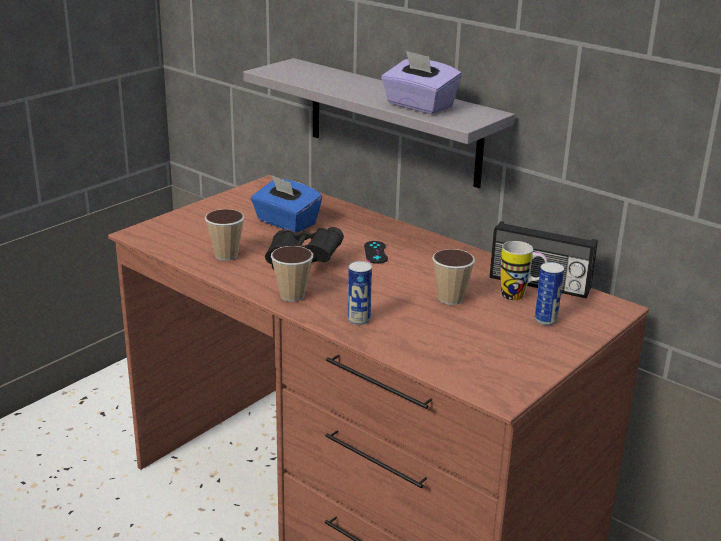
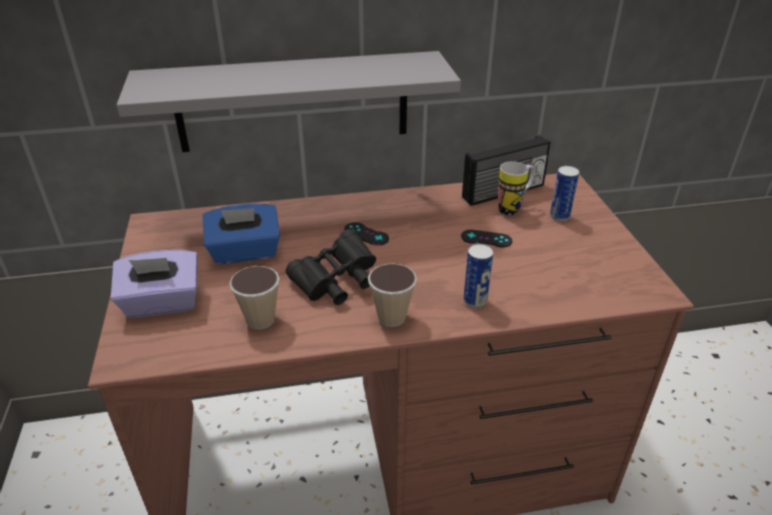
camera: 50 degrees left, 10 degrees up
(419, 106) = (367, 72): purple tissue box -> purple tissue box (162, 303)
(450, 299) = (486, 239): cup -> black game controller

